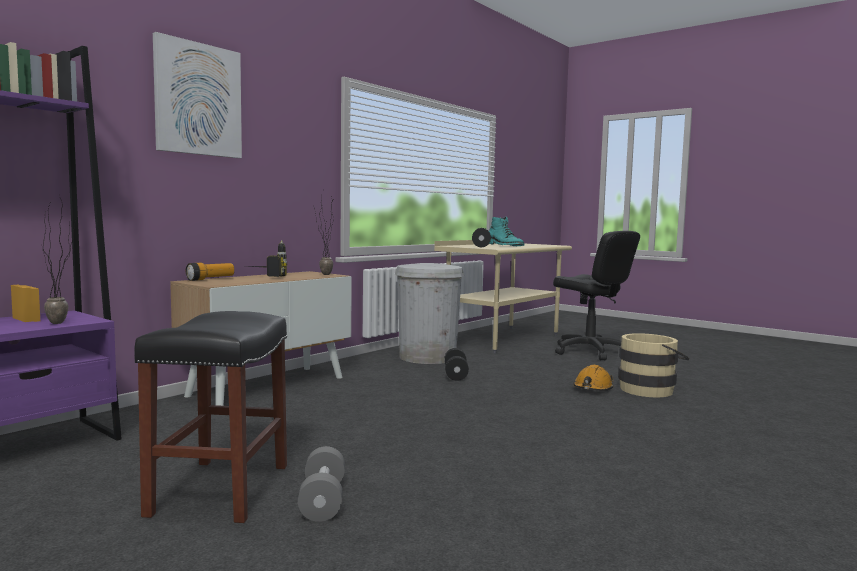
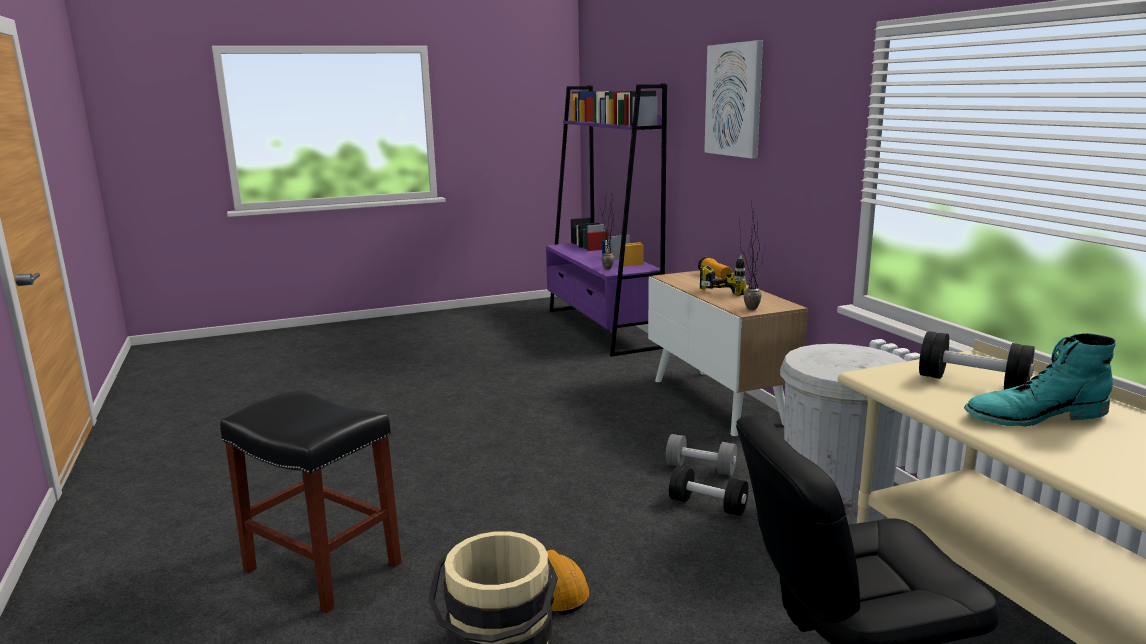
camera: 120 degrees right, 10 degrees up
(221, 490) = (497, 373): black stool -> black stool (320, 567)
(322, 501) = (451, 392): grey dumbbell -> grey dumbbell (700, 468)

